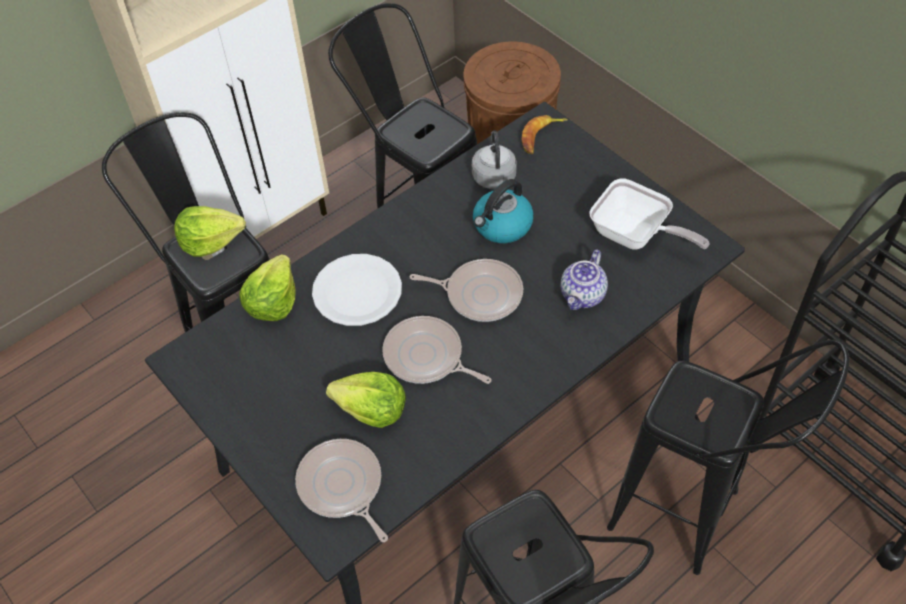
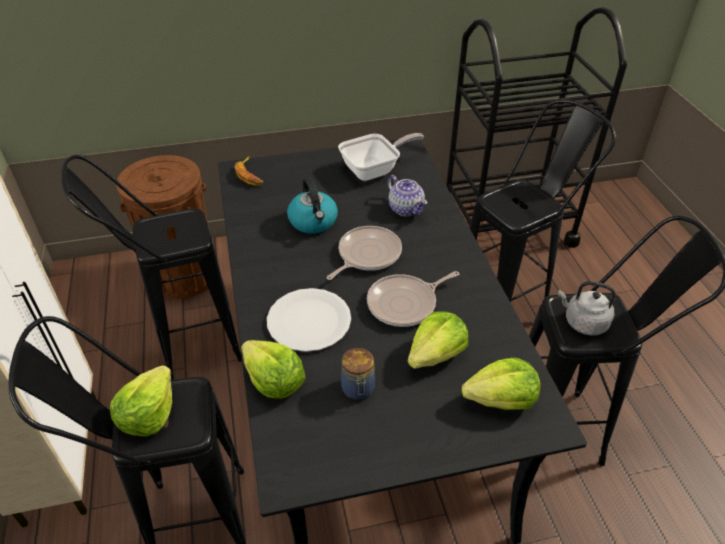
camera: 65 degrees left, 10 degrees down
(295, 366) = (358, 389): none -> jar
(342, 487) = (501, 399): frying pan -> lettuce
(493, 175) = (262, 208): grey kettle -> grey kettle (583, 322)

